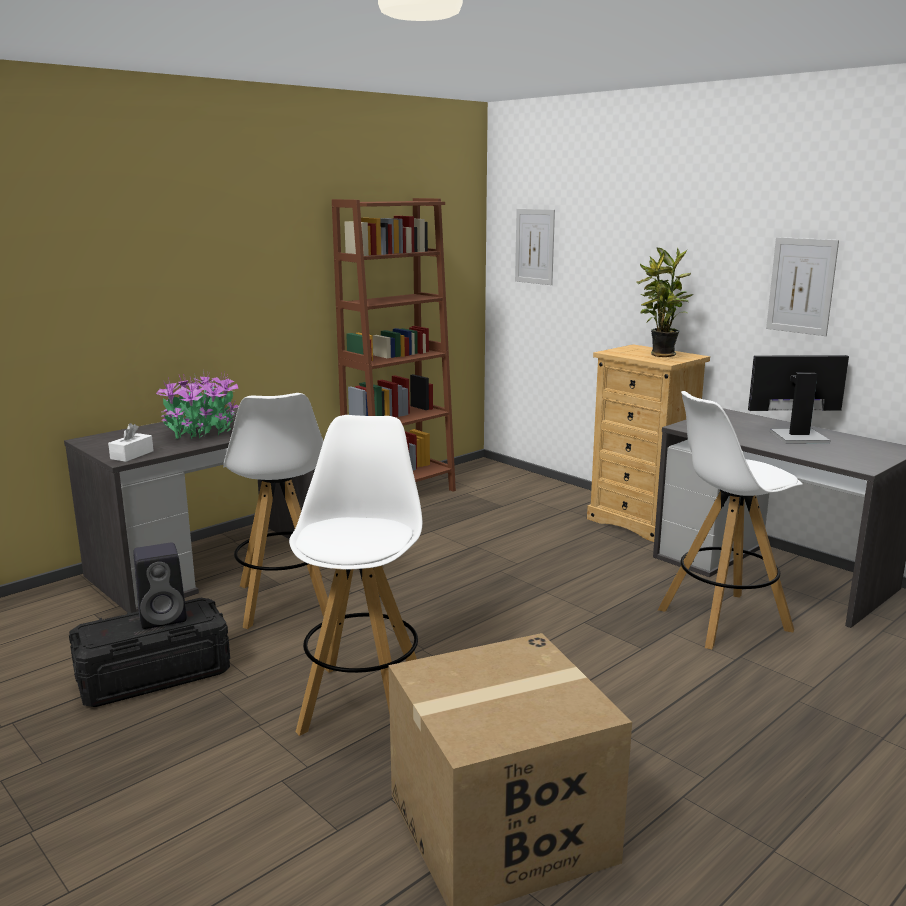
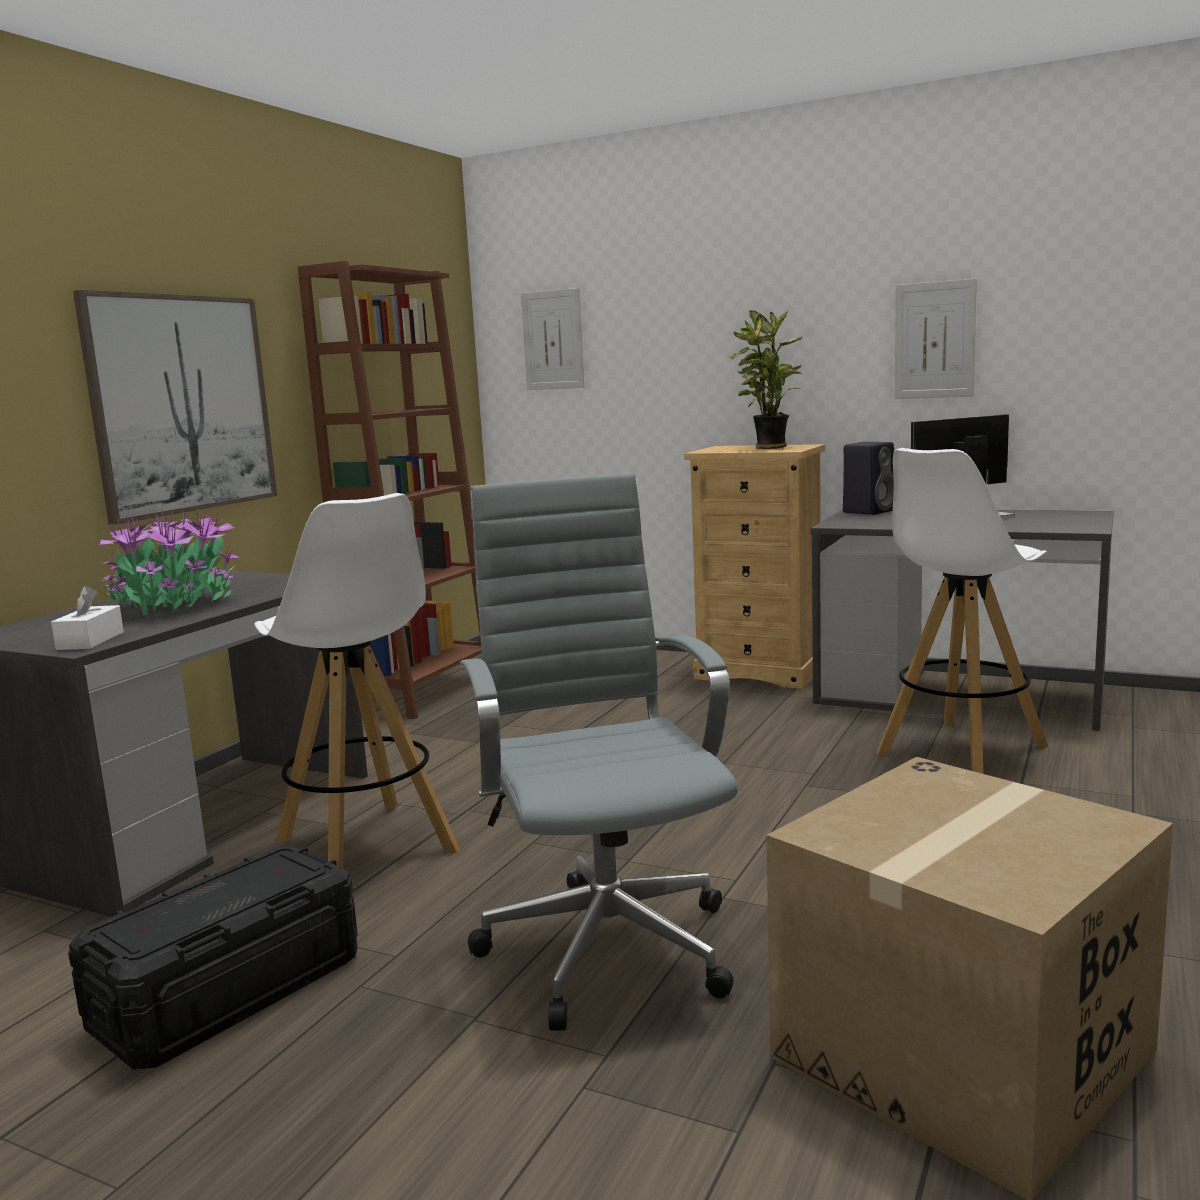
camera: 20 degrees left, 5 degrees down
(164, 616) = (239, 884): black speaker -> black speaker (869, 511)
(236, 296) = (182, 404): none -> picture
(363, 700) = (606, 943): white stool -> grey office chair

